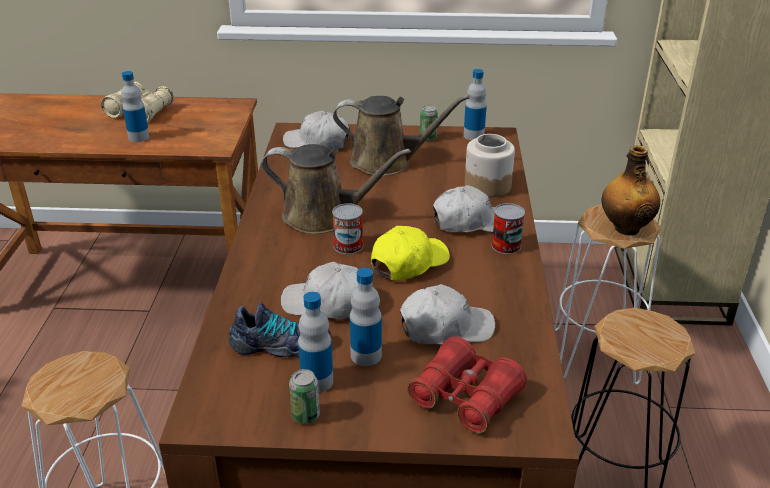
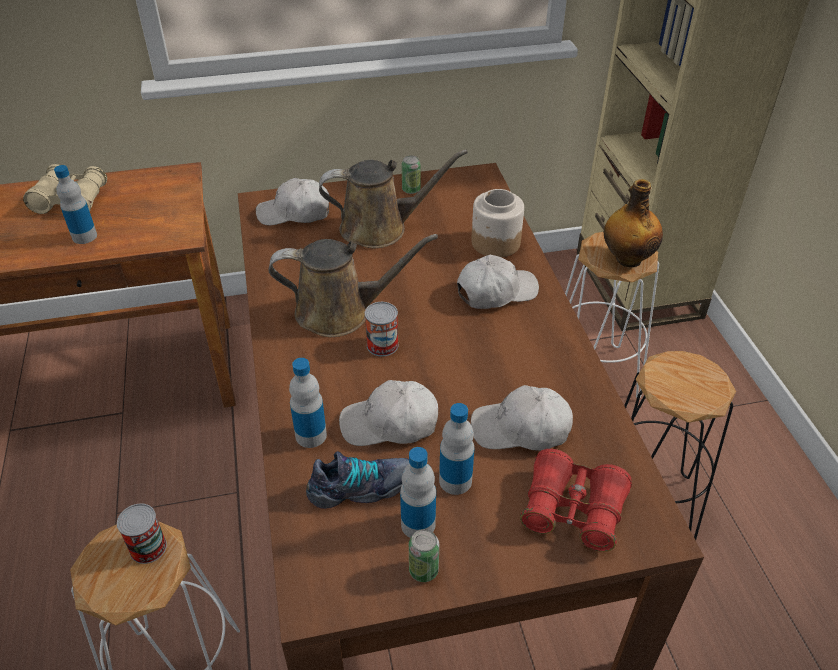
camera: 15 degrees left, 10 degrees up
(409, 263) = (453, 355): yellow cap -> none
(445, 328) = (521, 429): white cap -> white cap turned 150 degrees counterclockwise
(473, 135) = (457, 179): bottle -> bottle (311, 435)
(506, 246) = (542, 315): can -> can (148, 547)

